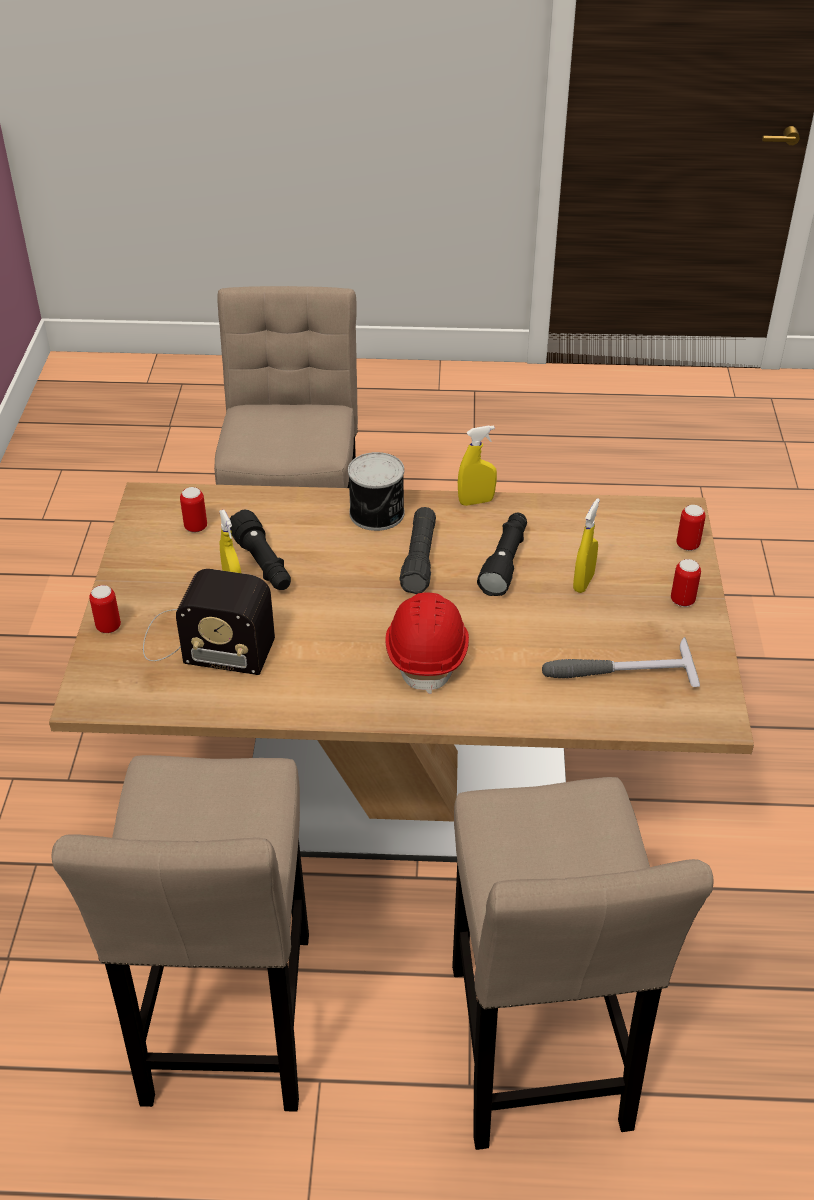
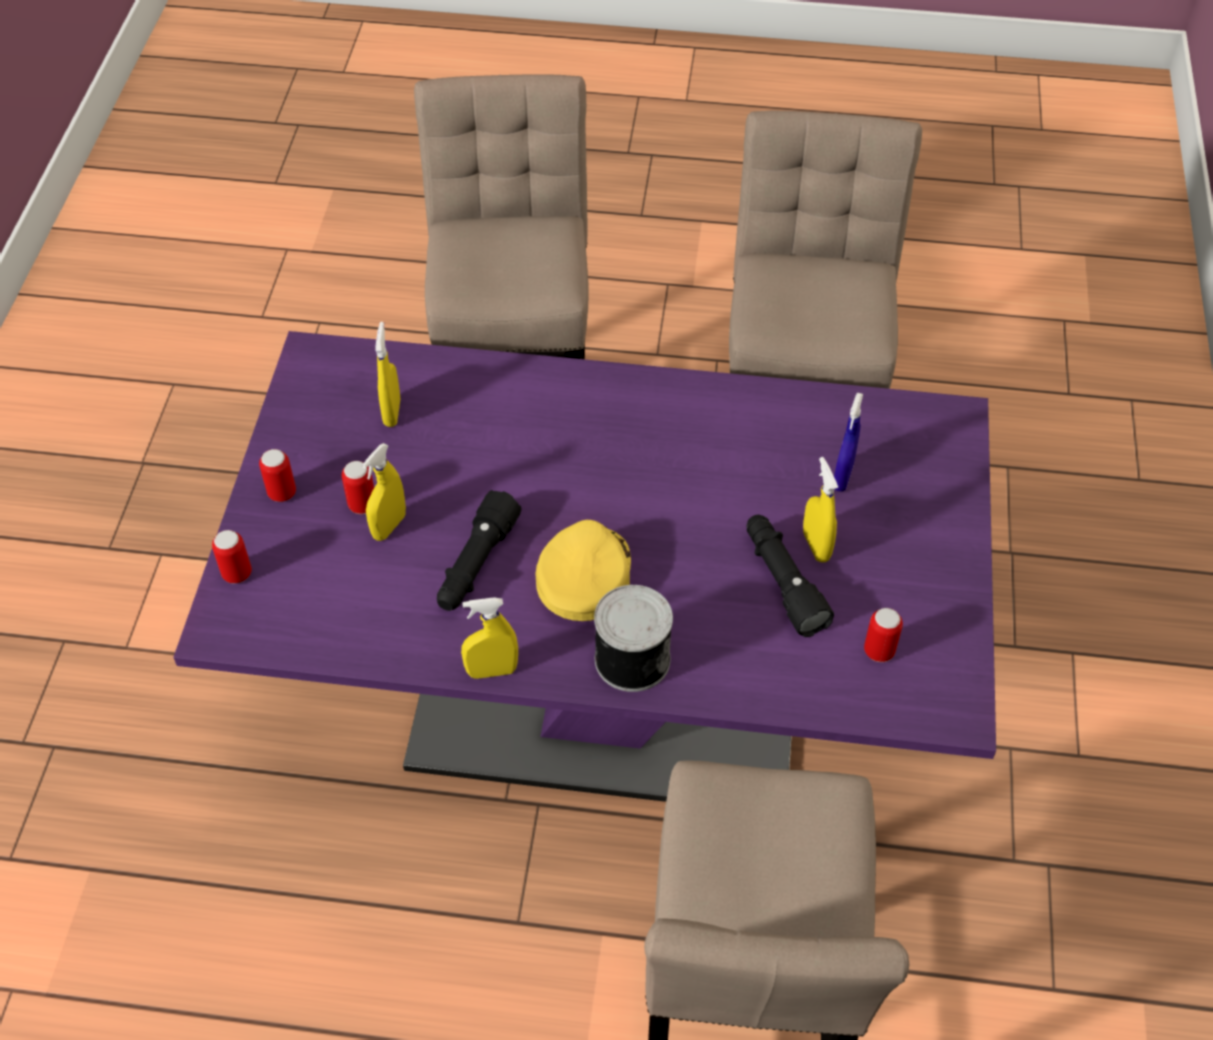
camera: 175 degrees left, 10 degrees up
(108, 627) = (956, 503): can -> can (362, 505)
(203, 642) = (842, 477): radio -> blue spray bottle
(407, 790) = (606, 703): brown dining table -> purple dining table
(419, 559) = (583, 576): black flashlight -> yellow cap
(427, 654) = (591, 445): red hard hat -> none
(616, 670) = (392, 412): hammer -> yellow spray bottle

